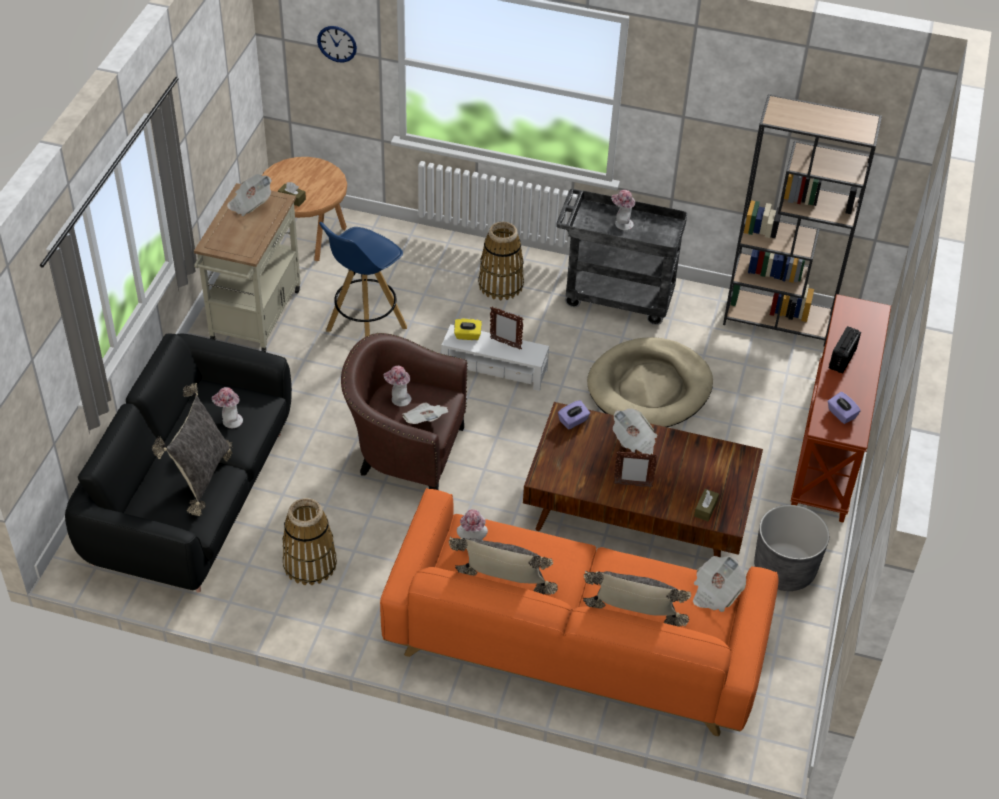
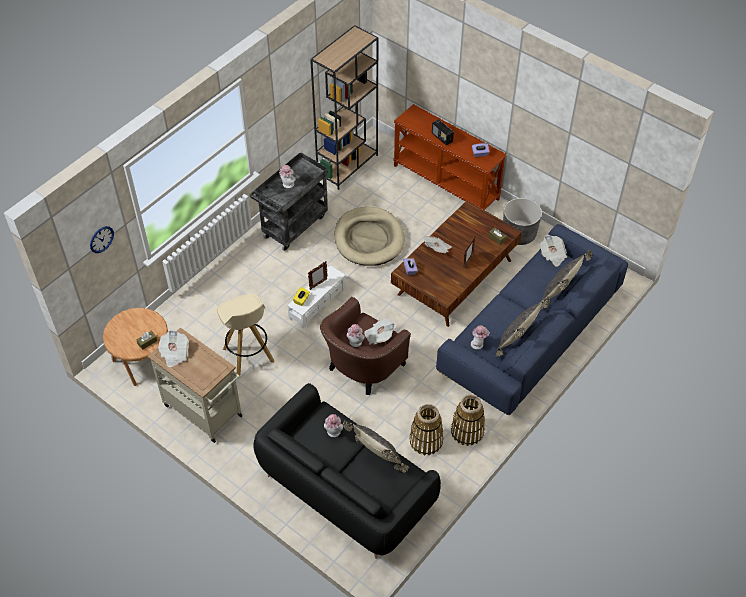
camera: 65 degrees left, 5 degrees up
(364, 329) = (248, 356): blue stool -> beige stool
(501, 285) = (249, 276): basket -> basket (467, 431)
(574, 641) = (530, 336): orange sofa -> blue sofa

